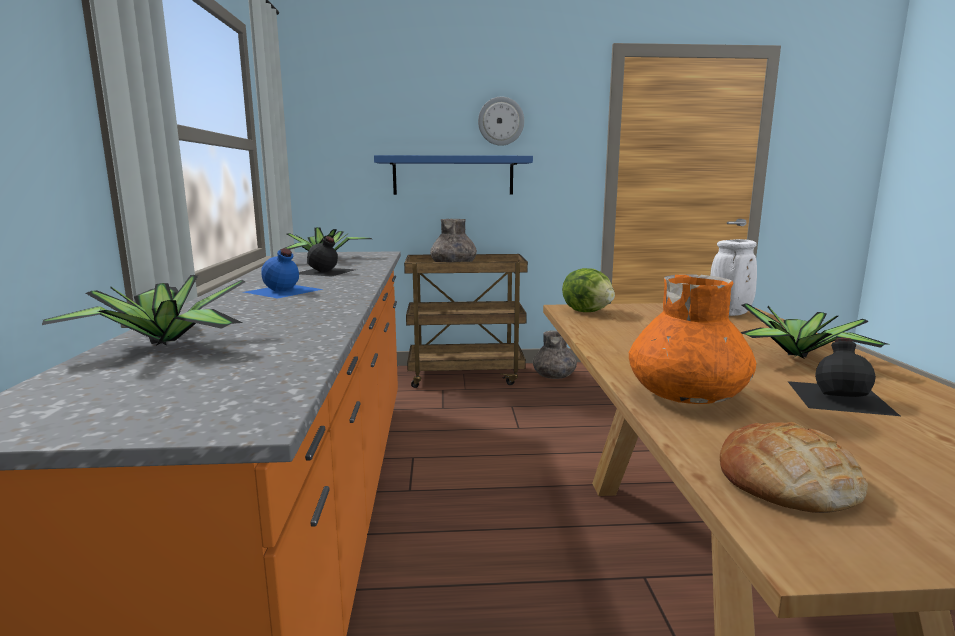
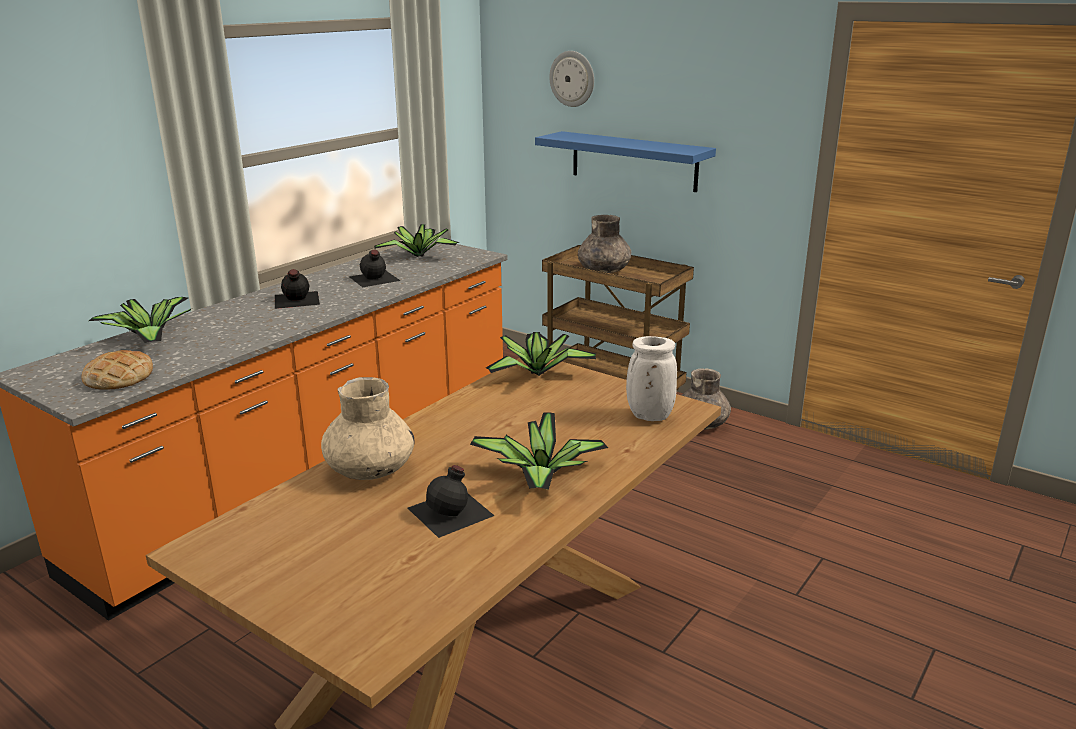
camera: 40 degrees right, 10 degrees up
(283, 291) = (296, 300): blue bottle -> black bottle
(501, 121) = (688, 100): wall clock -> wall clock (572, 78)
(588, 311) = (537, 372): lettuce -> potted plant
(687, 396) = (370, 469): orange vase -> beige vase
(786, 480) = (267, 529): bread -> bread (119, 378)

